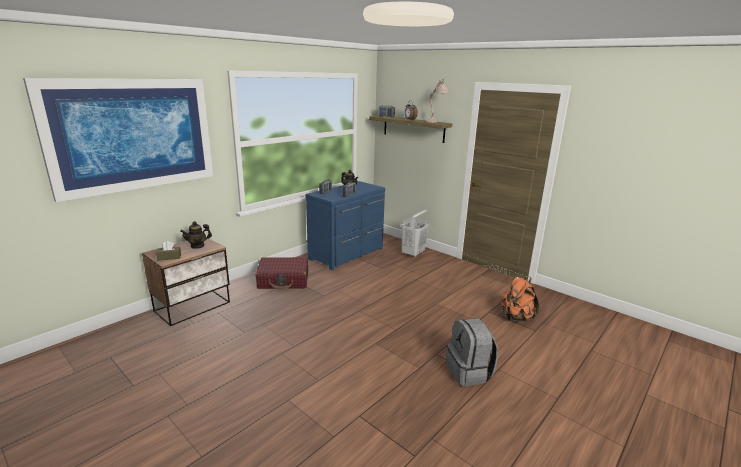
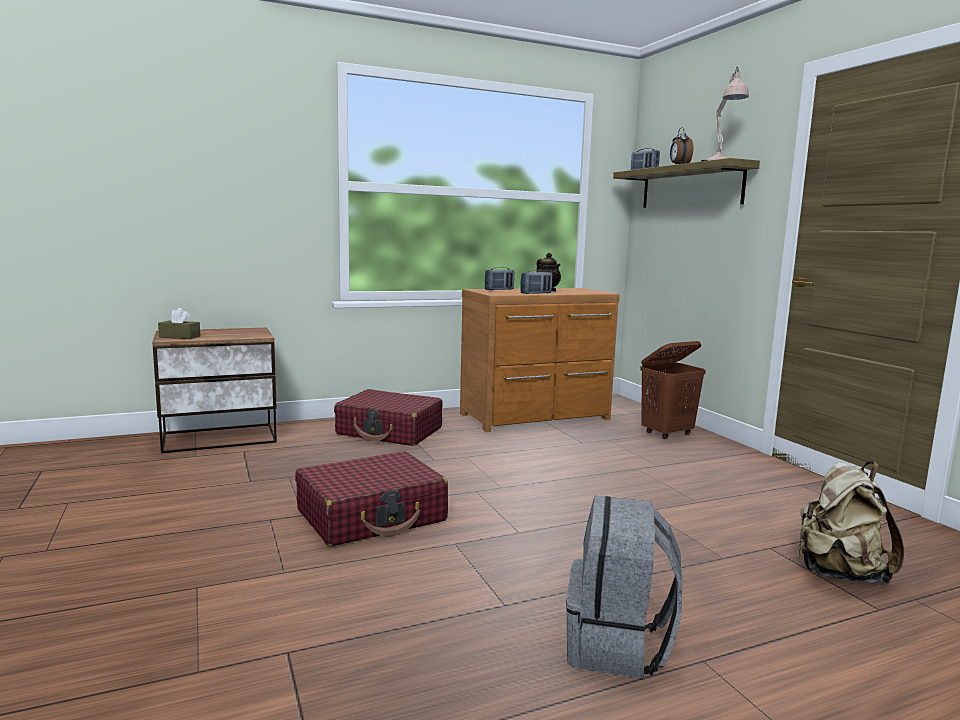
camera: 25 degrees right, 10 degrees down
(133, 135) = (166, 142): picture -> none
(197, 246) = (238, 333): teapot -> none
(327, 338) = (372, 516): none -> red suitcase
(348, 254) = (537, 417): blue dresser -> brown dresser
(413, 254) = (667, 434): white laundry basket -> brown laundry basket
(516, 318) = (838, 573): orange backpack -> beige backpack

